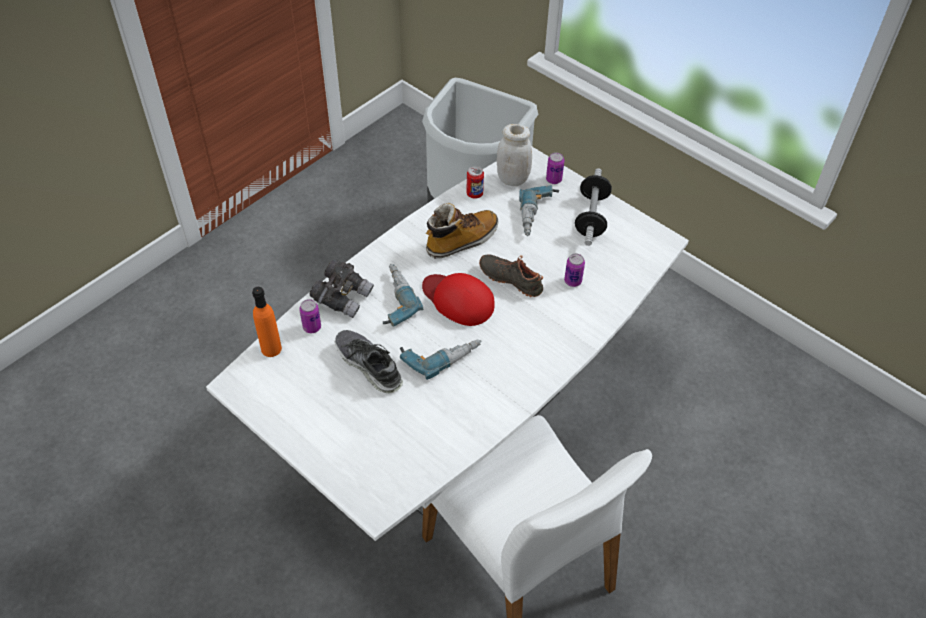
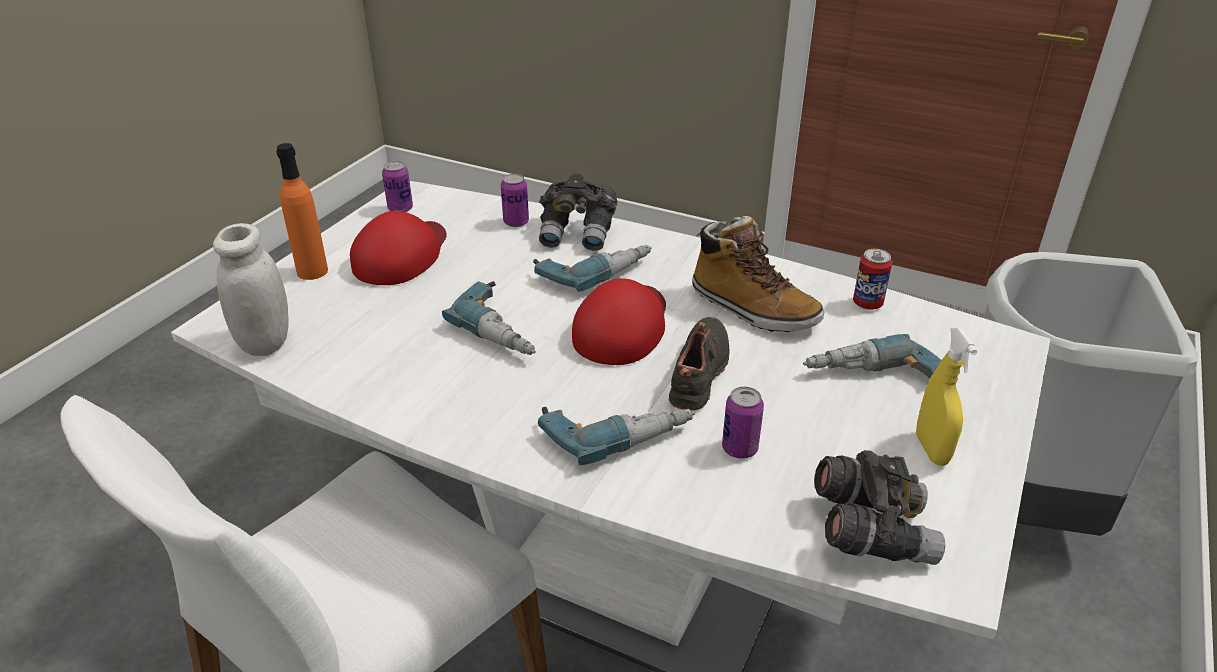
camera: 75 degrees right, 15 degrees down
(271, 348) = (470, 204): orange bottle -> orange bottle (312, 271)
(329, 397) = (402, 255): none -> red cap
(368, 365) = (464, 274): shoe -> none
(512, 179) = (940, 337): white jar -> white jar (265, 342)
(546, 324) = (615, 430): none -> power drill
(553, 179) = (987, 384): can -> can (400, 209)
(591, 217) = (931, 449): dumbbell -> yellow spray bottle
(634, 255) = (870, 531): none -> grey binoculars

